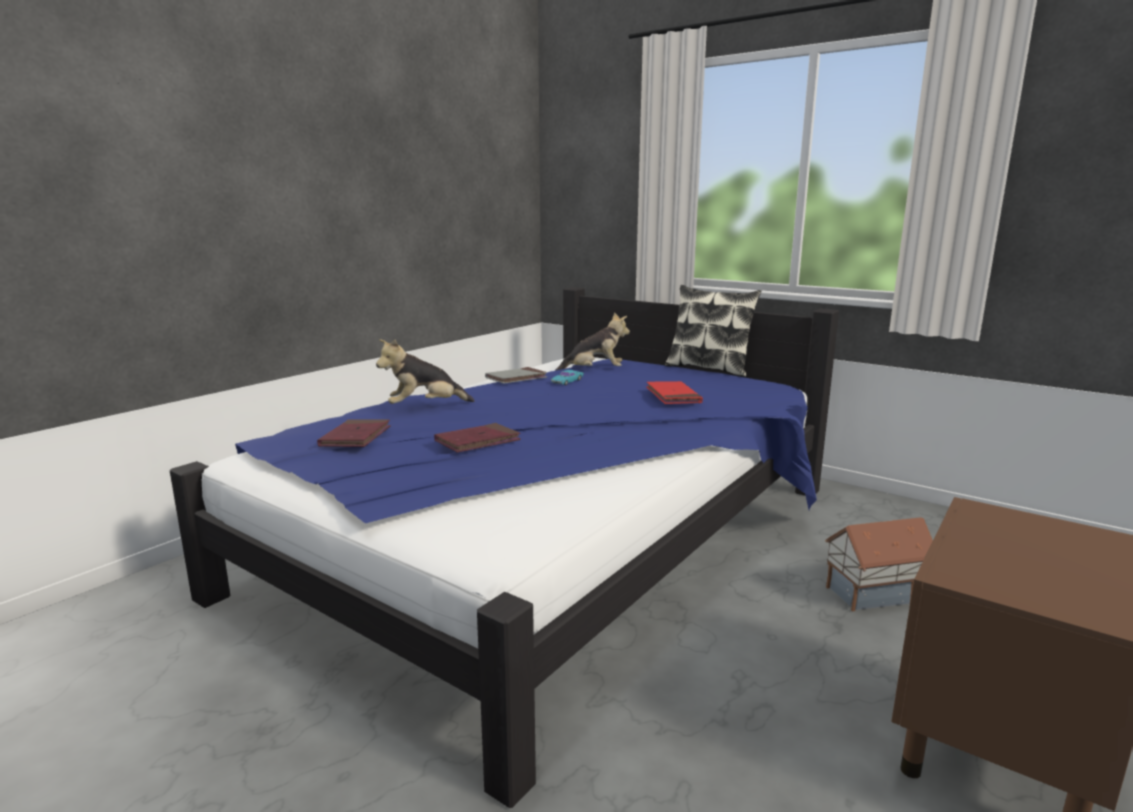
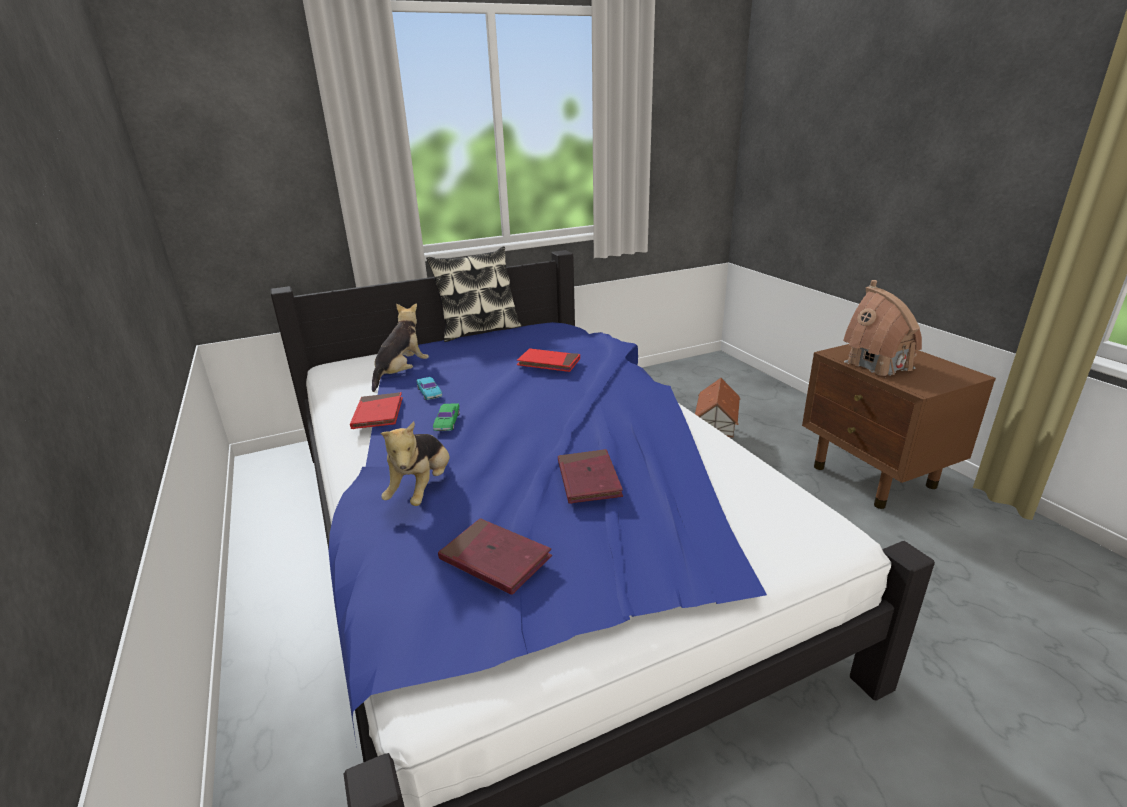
camera: 60 degrees left, 10 degrees up
(516, 378) = (378, 414): grey book -> red book
(522, 392) = (447, 421): none -> green toy car
(995, 540) = (878, 365): none -> toy house

